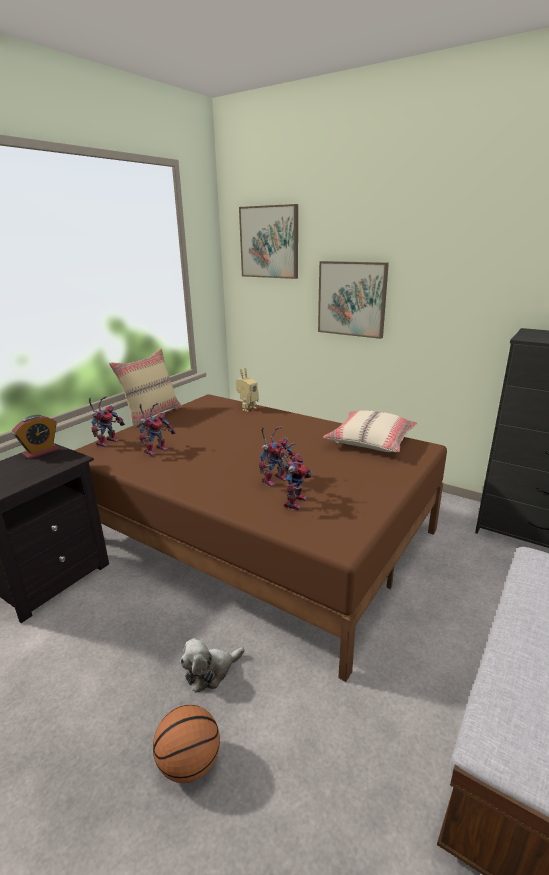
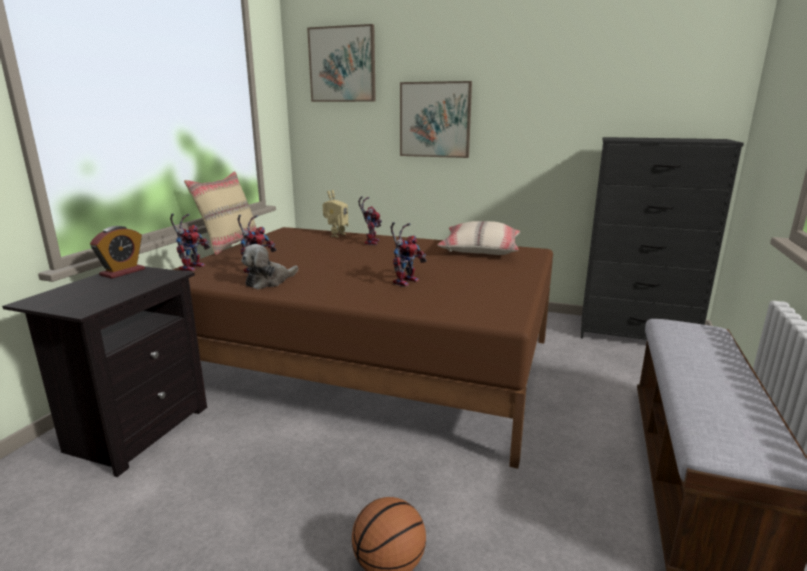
camera: 15 degrees left, 5 degrees down
(210, 671) = (374, 483): plush toy -> plush toy (269, 281)
(293, 500) = (436, 294): toy robot -> toy robot (370, 242)

